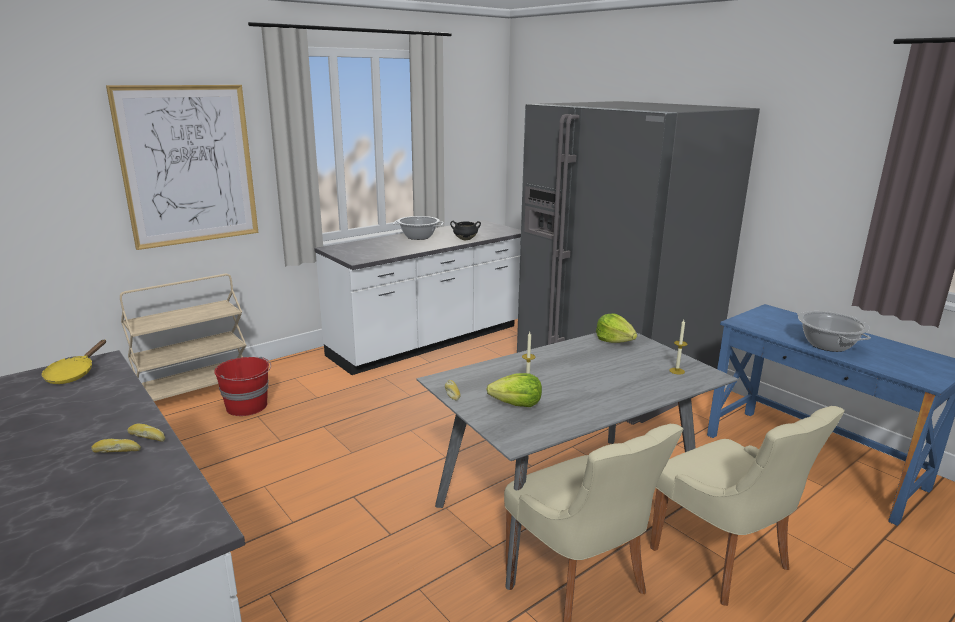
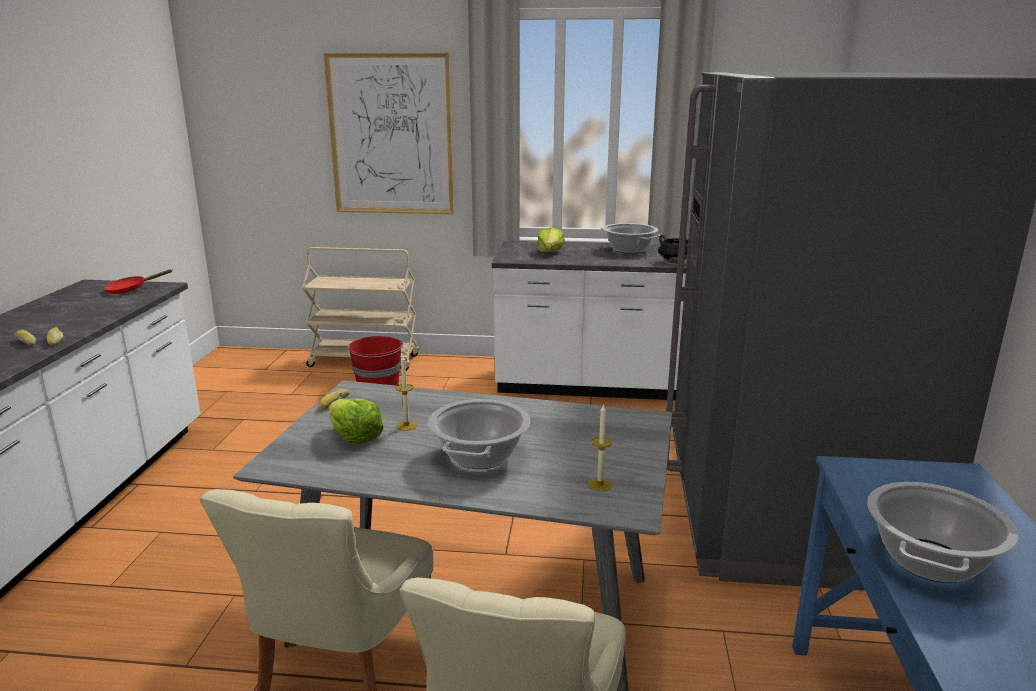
camera: 45 degrees right, 0 degrees up
(73, 374) = (130, 289): yellow frying pan -> red frying pan
(600, 383) = (479, 456): none -> cooking pot
(614, 340) = (615, 423): lettuce -> lettuce (550, 252)

